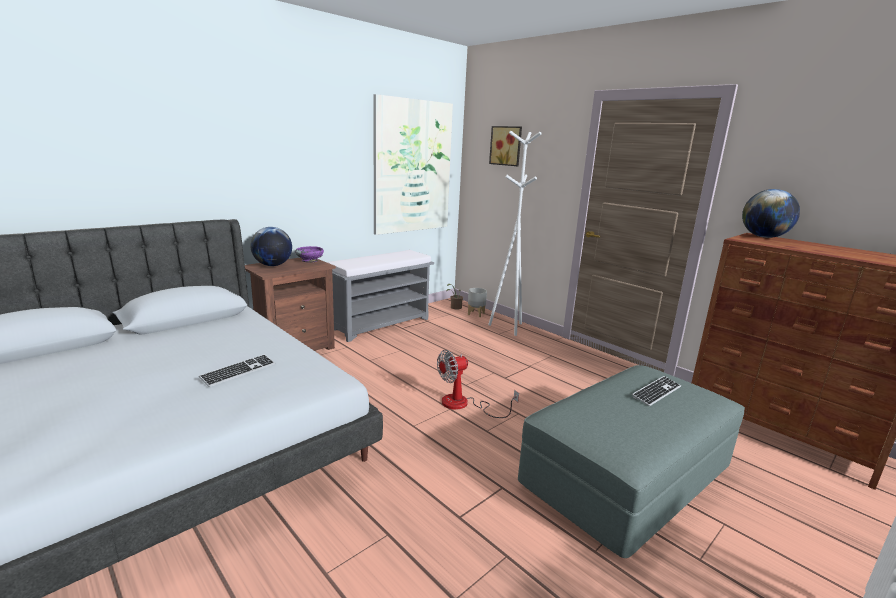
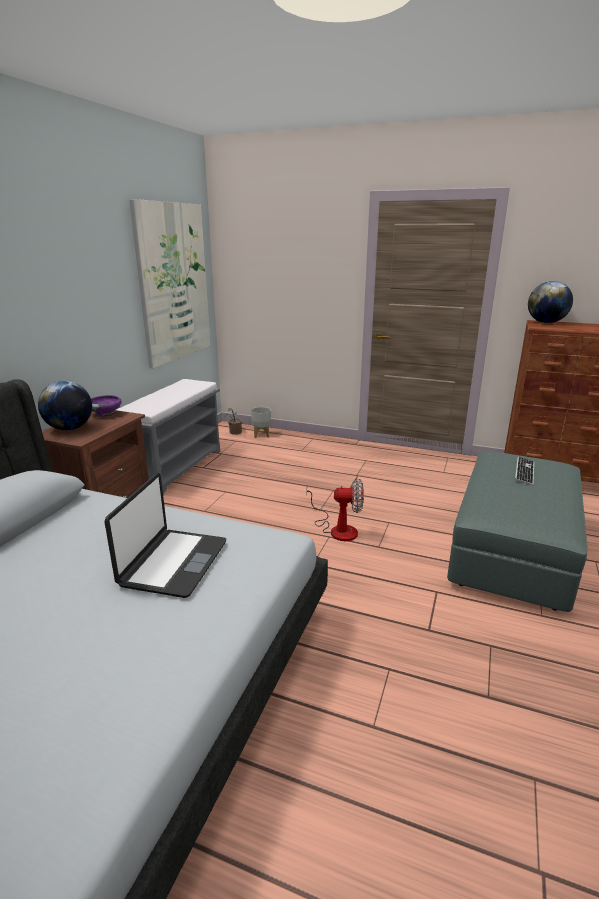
camera: 25 degrees left, 5 degrees up
(238, 371) = (173, 563): keyboard -> laptop
(464, 405) = (337, 529): fan -> fan turned 120 degrees counterclockwise
(506, 146) = (271, 251): picture -> none
(508, 328) = (305, 442): white clothes rack -> none

